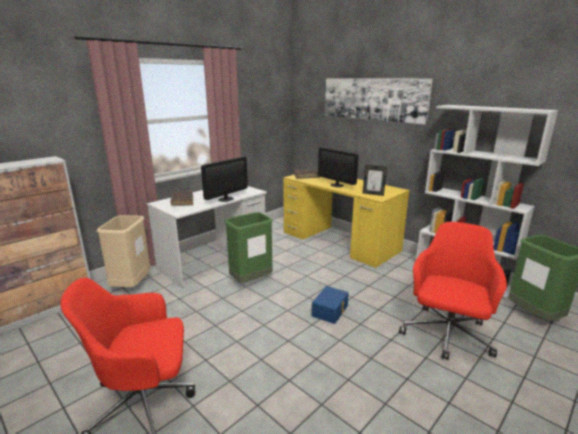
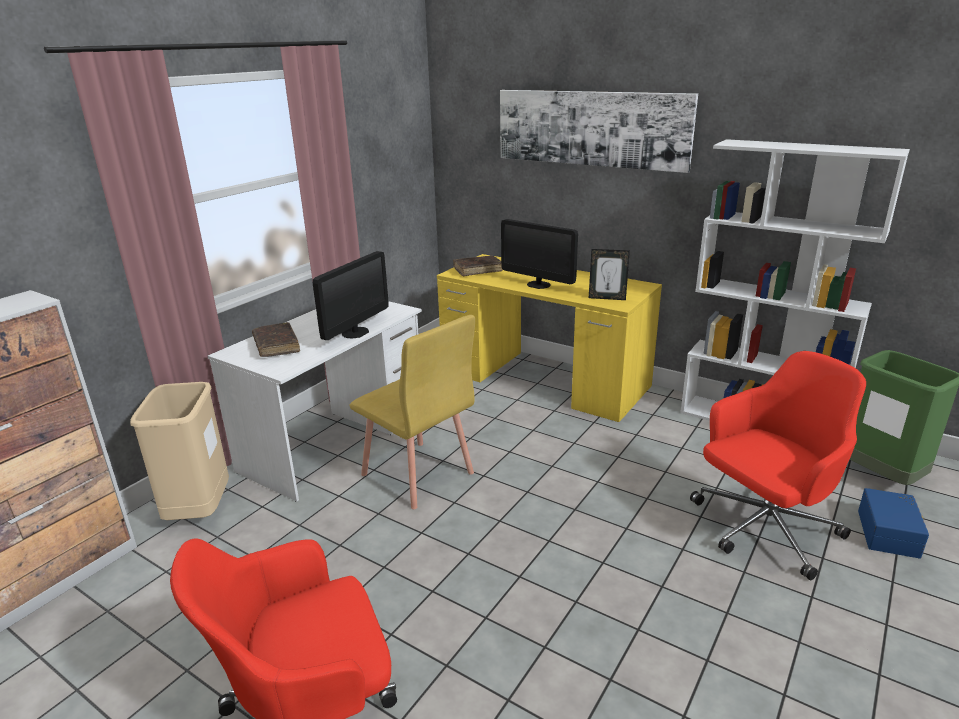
camera: 10 degrees left, 5 degrees up
(251, 281) = (417, 474): green trash can -> yellow chair
(331, 311) = (571, 511): blue storage box -> blue storage box (890, 533)
(446, 335) = (763, 529): red office chair -> red office chair turned 45 degrees clockwise

